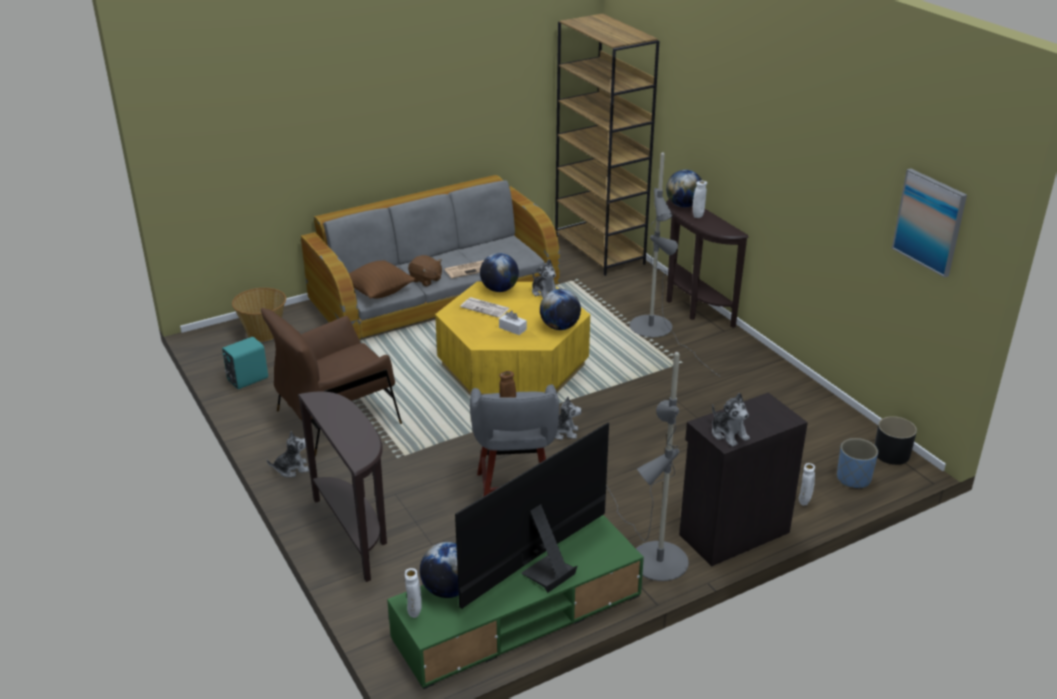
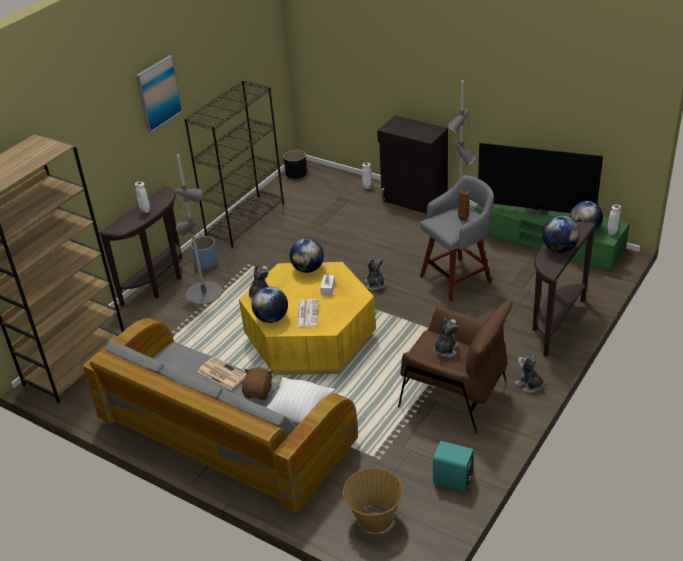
camera: 115 degrees left, 5 degrees up
(378, 292) = (299, 413): brown pillow -> white pillow
(683, 205) = (126, 223): globe -> globe (559, 249)
(728, 434) = (429, 130): plush toy -> plush toy (445, 350)
(784, 383) = (245, 220): none -> black bookcase
(853, 479) = (331, 178): blue planter -> blue planter (206, 263)
(929, 222) = (257, 39): picture -> picture (158, 93)

